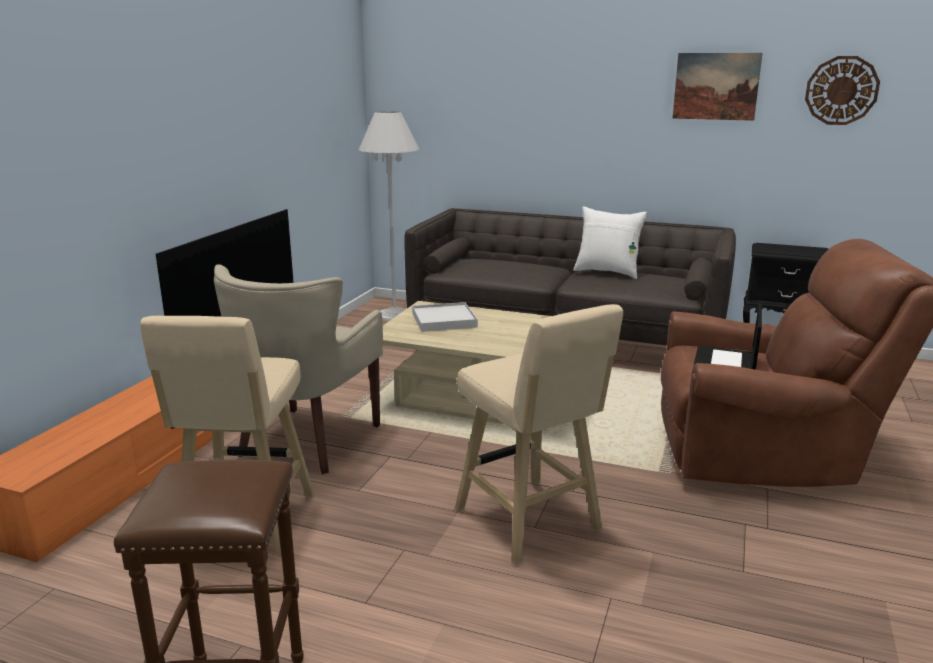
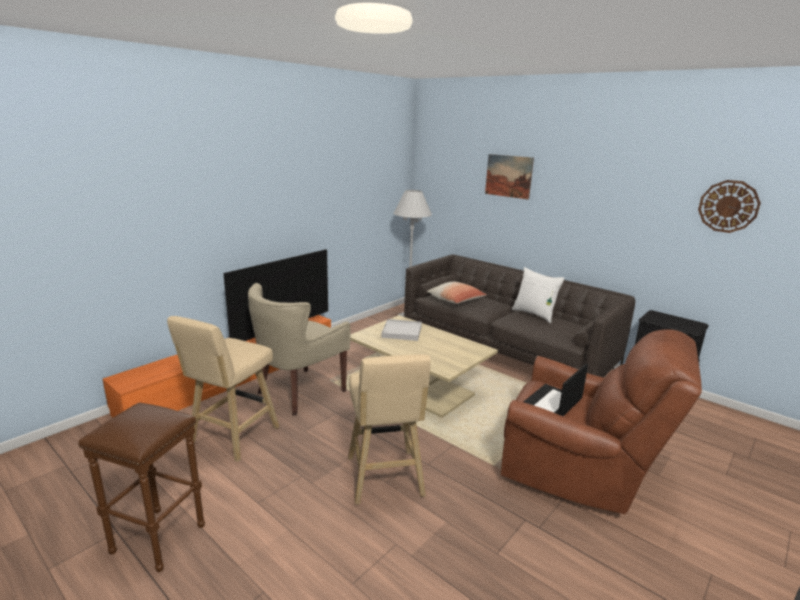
camera: 20 degrees right, 0 degrees up
(489, 270) = (456, 301): none -> pillow
(716, 86) = (631, 193): picture -> picture (508, 176)

